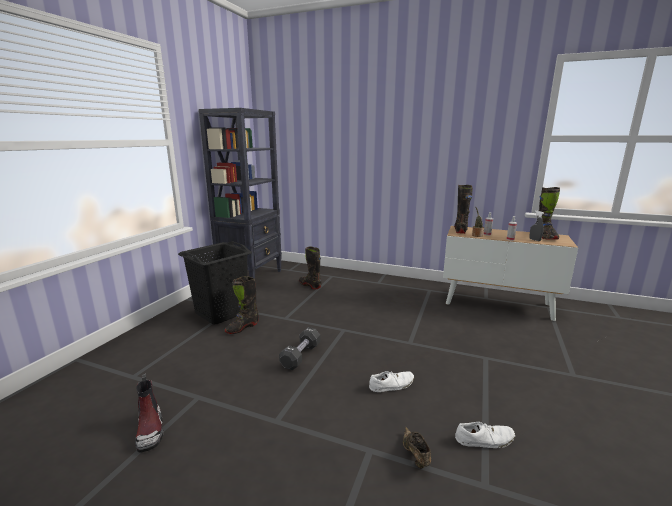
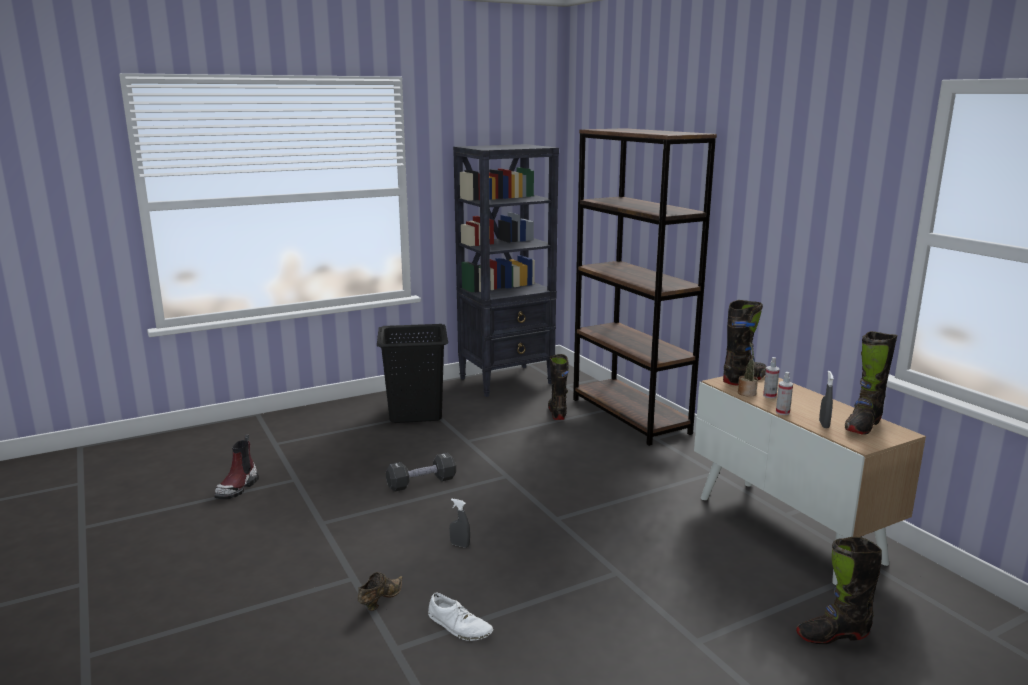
camera: 40 degrees right, 0 degrees up
(242, 327) = (412, 435): black boot -> black boot (832, 635)
(348, 276) = (630, 416): none -> brown bookcase
(392, 385) = (460, 545): white shoe -> grey spray bottle

